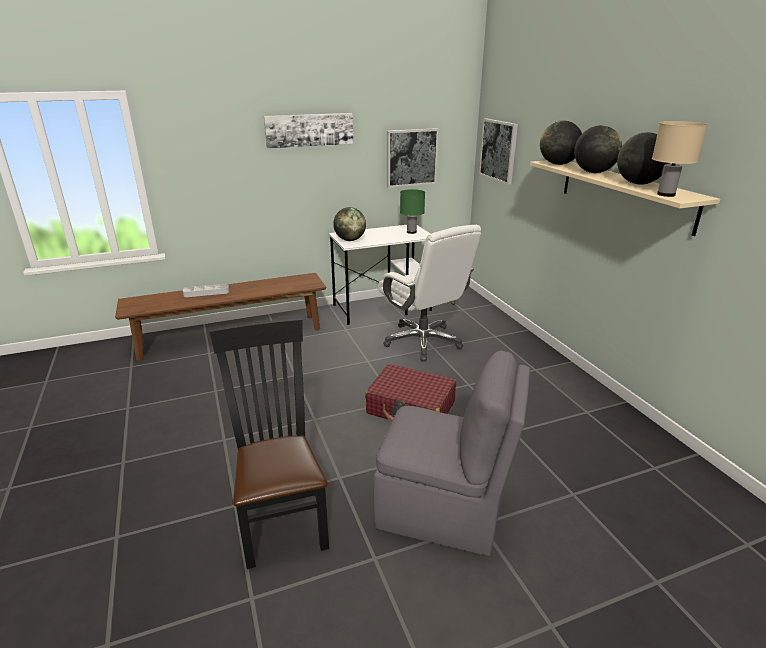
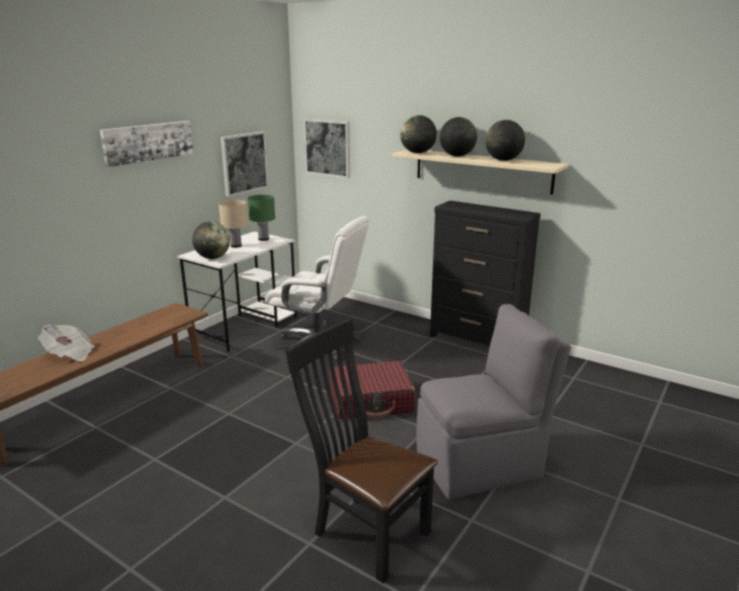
camera: 35 degrees left, 5 degrees down
(206, 293) = (69, 354): grey tray -> newspaper
(580, 387) = (477, 341): none -> black dresser
(665, 194) = (536, 165): beige table lamp -> beige table lamp (235, 246)

